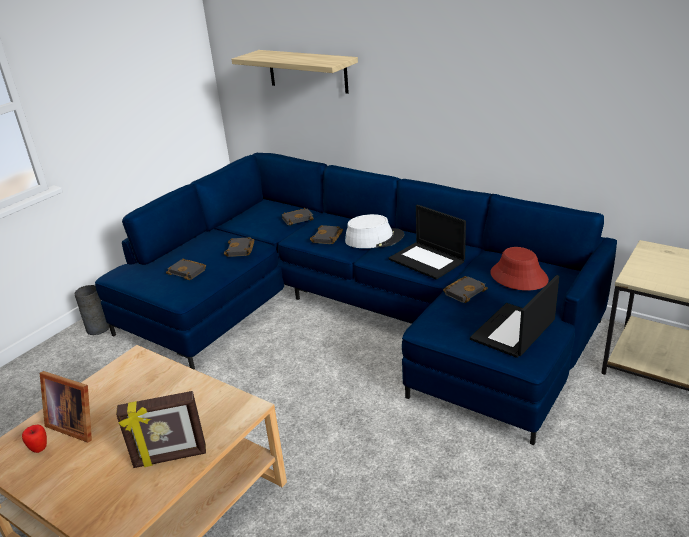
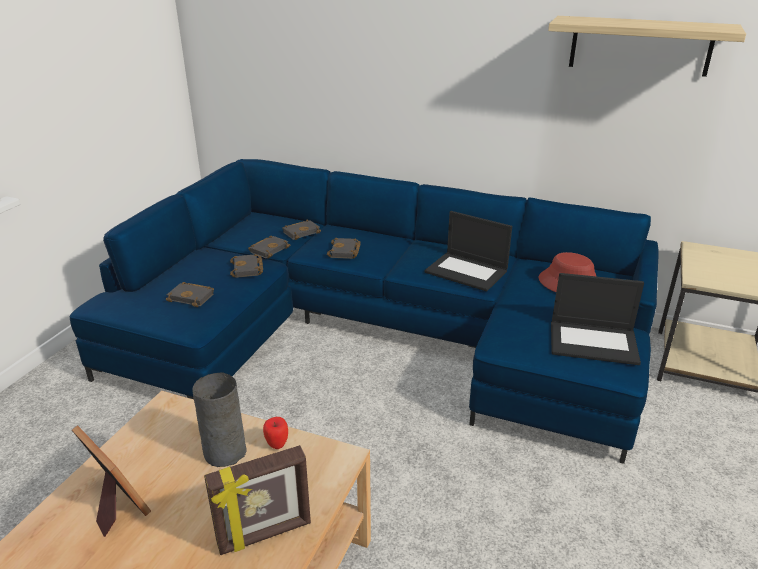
camera: 15 degrees left, 0 degrees up
(39, 448) = (72, 544): apple -> apple (277, 444)
(75, 424) = (114, 504): picture frame -> picture frame turned 150 degrees counterclockwise
(98, 328) = (67, 374): grey vase -> grey vase (224, 451)
(307, 71) = (307, 65): shelf -> shelf (640, 45)
(374, 238) = (398, 250): white hat -> none
(464, 291) = (522, 302): black book -> black book (269, 249)
(513, 331) = (594, 342): laptop -> laptop turned 105 degrees counterclockwise

